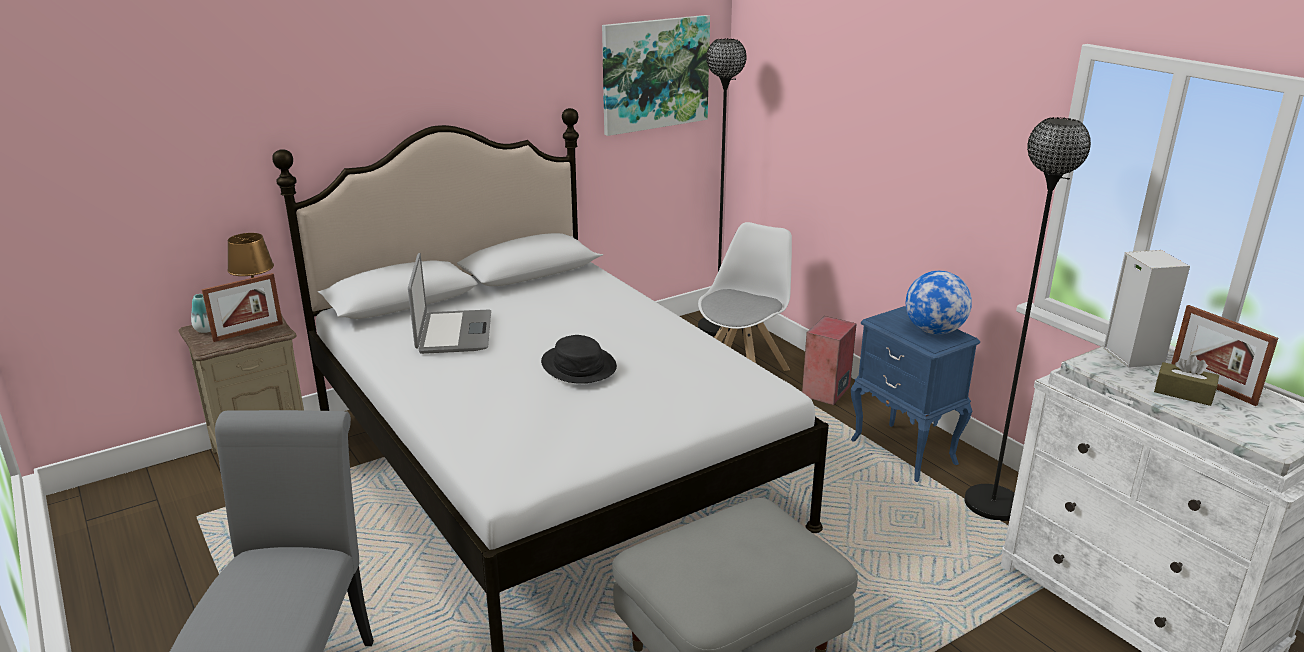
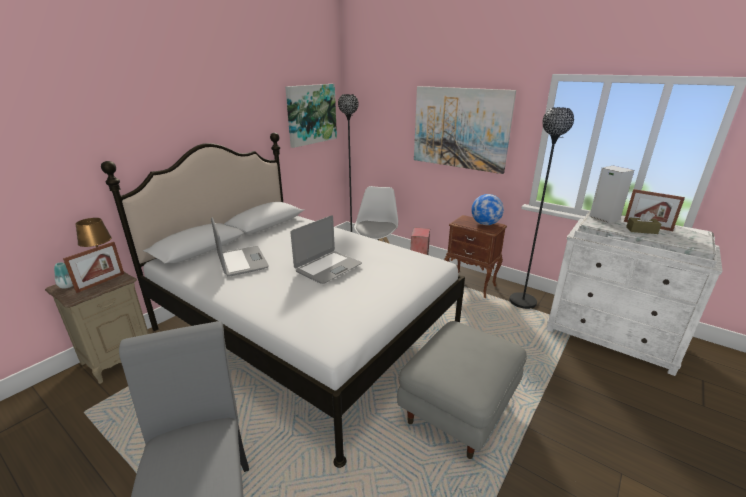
camera: 20 degrees left, 0 degrees up
(579, 365) = (328, 267): black hat -> laptop
(904, 452) = (470, 285): blue nightstand -> brown nightstand
(920, 129) = (460, 128): none -> picture

